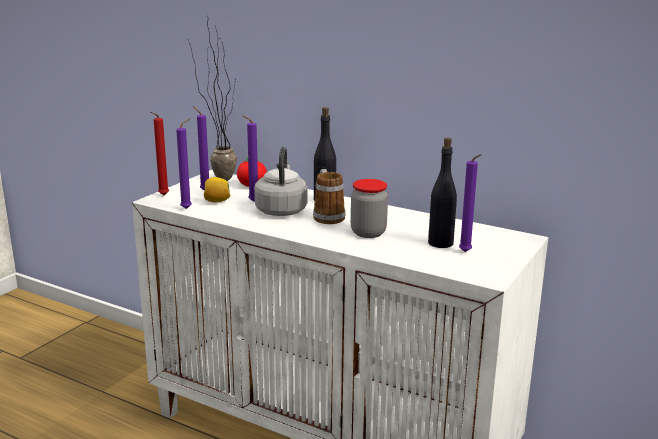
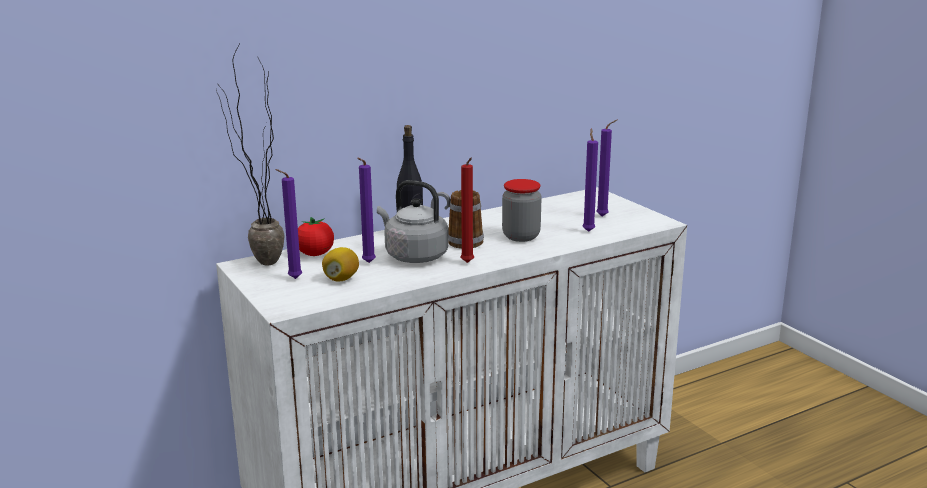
camera: 60 degrees left, 0 degrees up
(162, 196) = (275, 303): red candle -> red candle (468, 263)
(188, 208) = (343, 296): purple candle -> purple candle (588, 230)
(440, 243) = (574, 219): black bottle -> none

